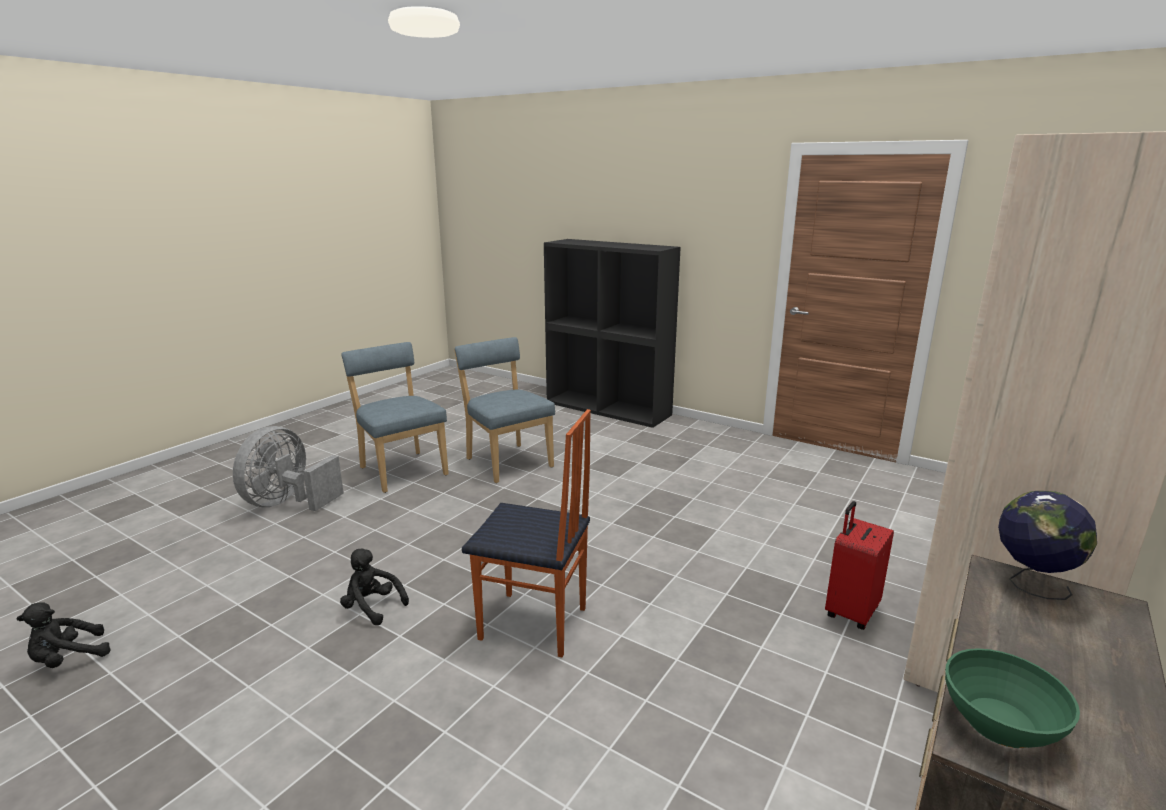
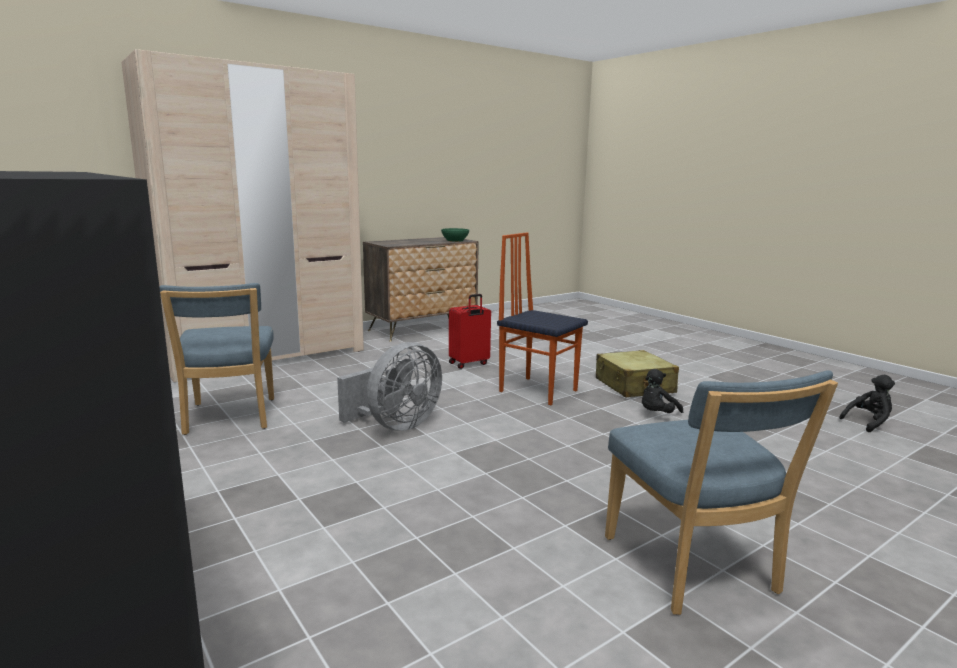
camera: 160 degrees left, 5 degrees down
(288, 503) = (847, 534): grey fan -> grey fan (396, 425)
(372, 607) = (657, 414): black plush toy -> black plush toy turned 90 degrees clockwise
(384, 679) = (634, 386): none -> beige suitcase
(507, 461) = (498, 547): blue chair -> blue chair (229, 418)
(850, 612) = (338, 367): red suitcase -> red suitcase (469, 364)
(1031, 584) = (387, 244): globe -> none

